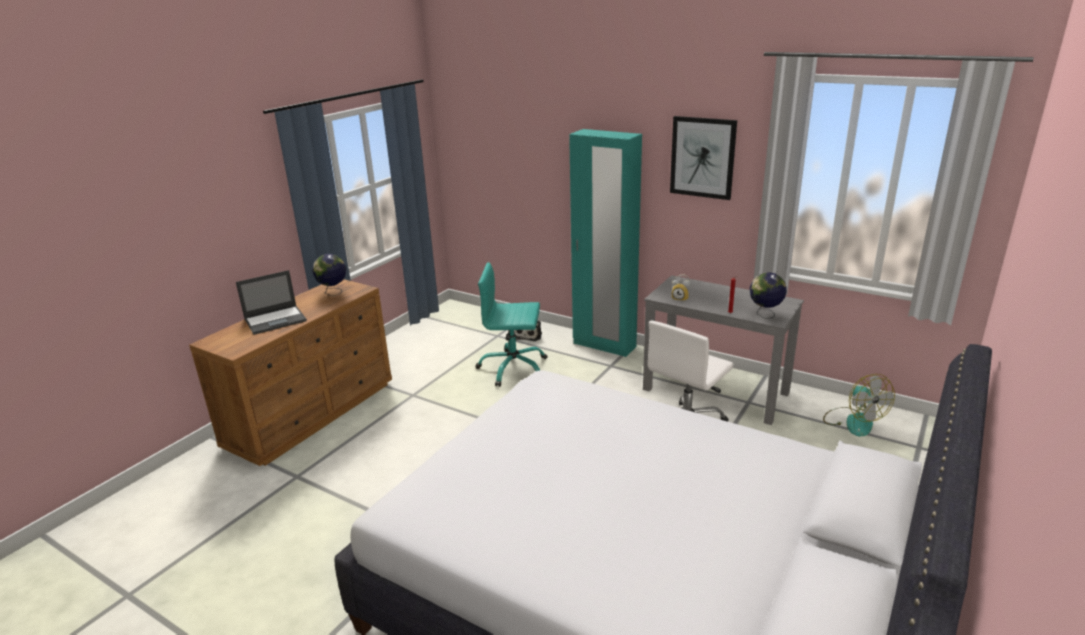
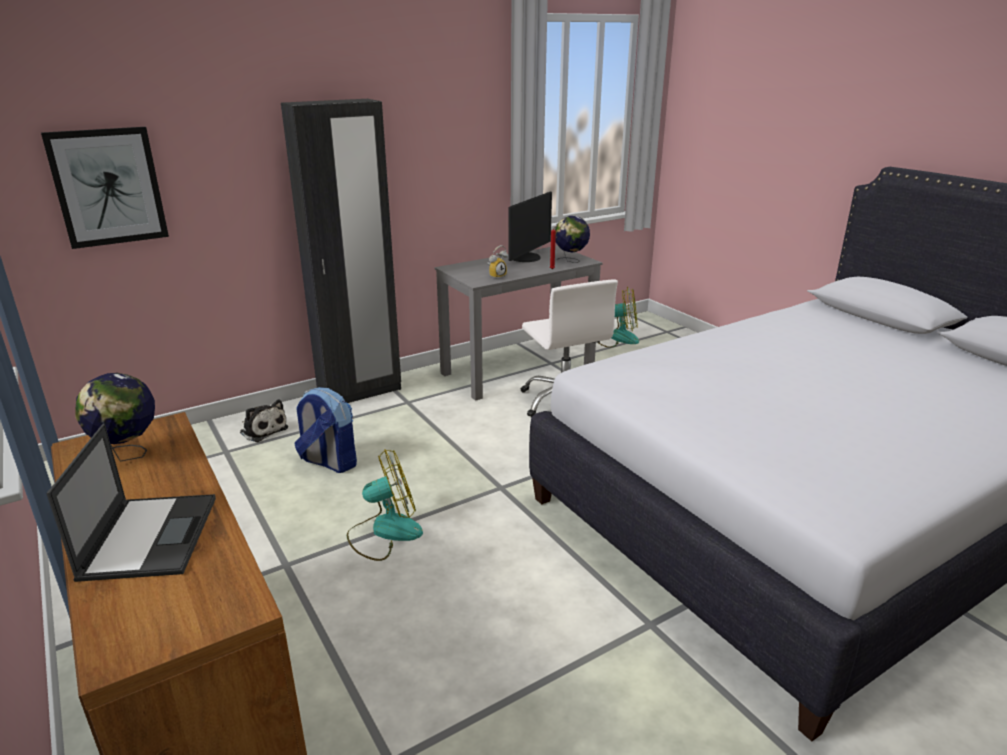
camera: 65 degrees left, 0 degrees up
(459, 412) = (384, 532): none -> fan
(513, 368) = (328, 462): turquoise office chair -> backpack
(604, 345) = (360, 393): turquoise wardrobe -> black wardrobe
(702, 157) = (436, 119): picture -> picture (108, 187)
(744, 297) = (527, 258): none -> monitor

